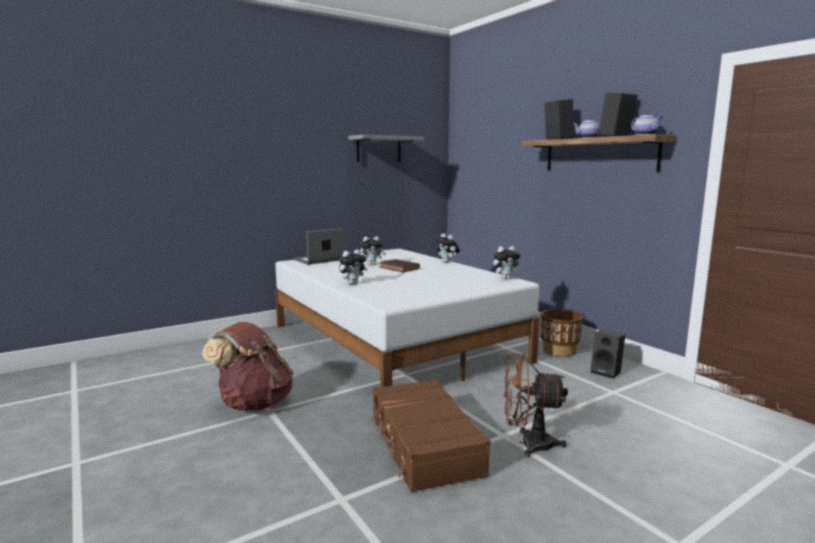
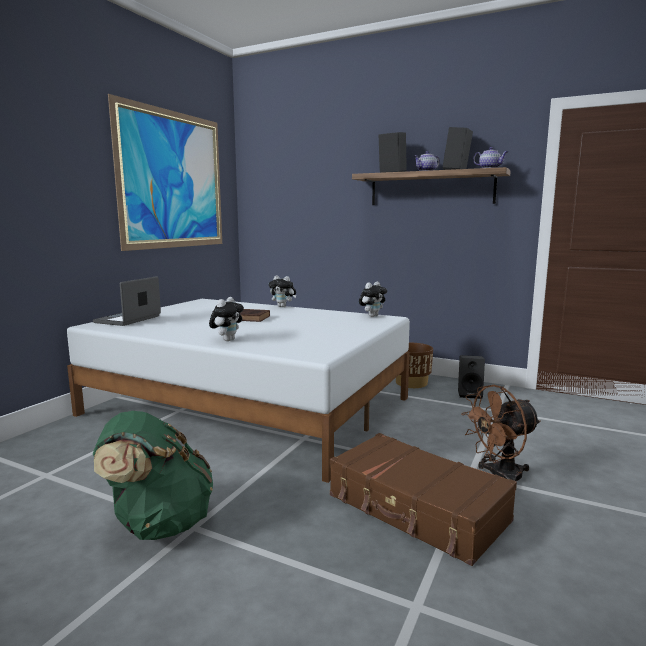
camera: 30 degrees left, 0 degrees up
(254, 403) = (159, 523): brown backpack -> green backpack
(372, 264) = (207, 317): plush toy -> none
(378, 149) = (173, 180): grey shelf -> picture

